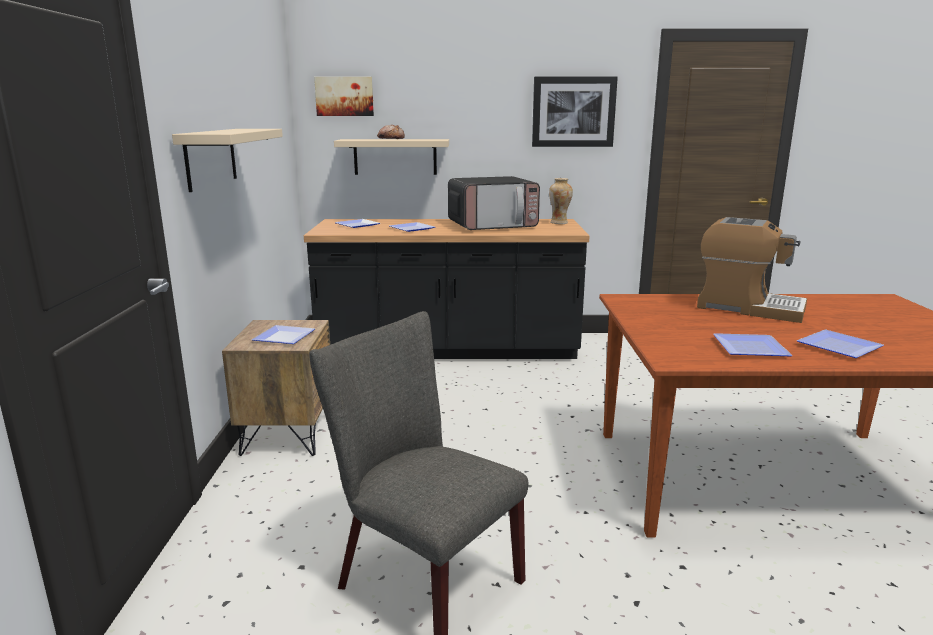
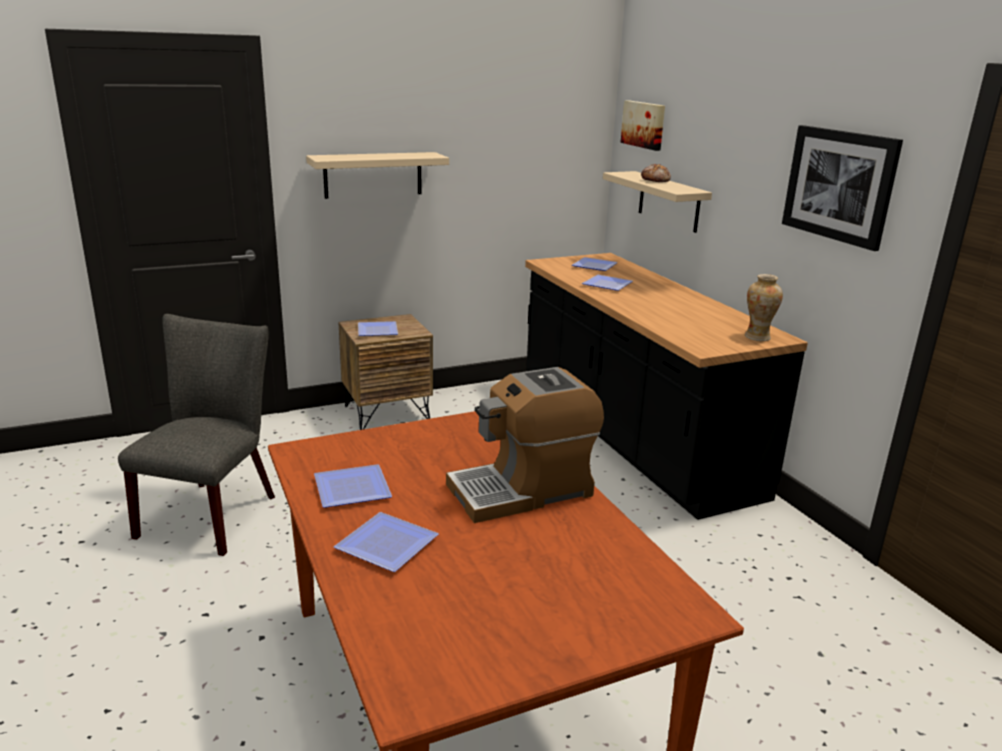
camera: 65 degrees right, 5 degrees up
(492, 225) = (682, 310): microwave -> none
(748, 307) = (522, 490): coffee machine -> coffee machine turned 60 degrees clockwise

